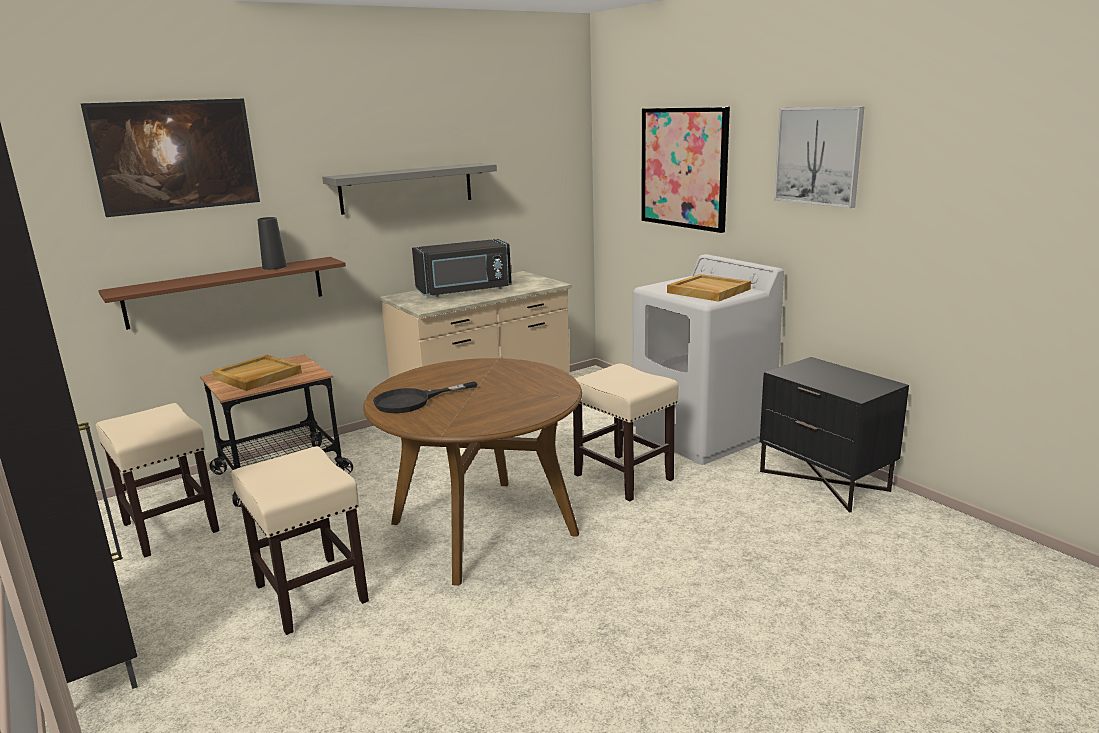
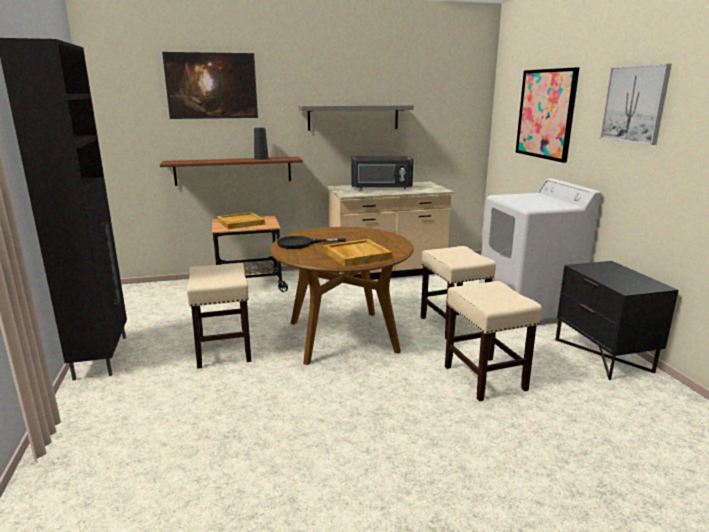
camera: 20 degrees right, 0 degrees up
(171, 527) = (177, 302): beige stool -> beige stool (485, 378)
(707, 291) = (538, 202): beige tray -> beige tray (356, 255)

